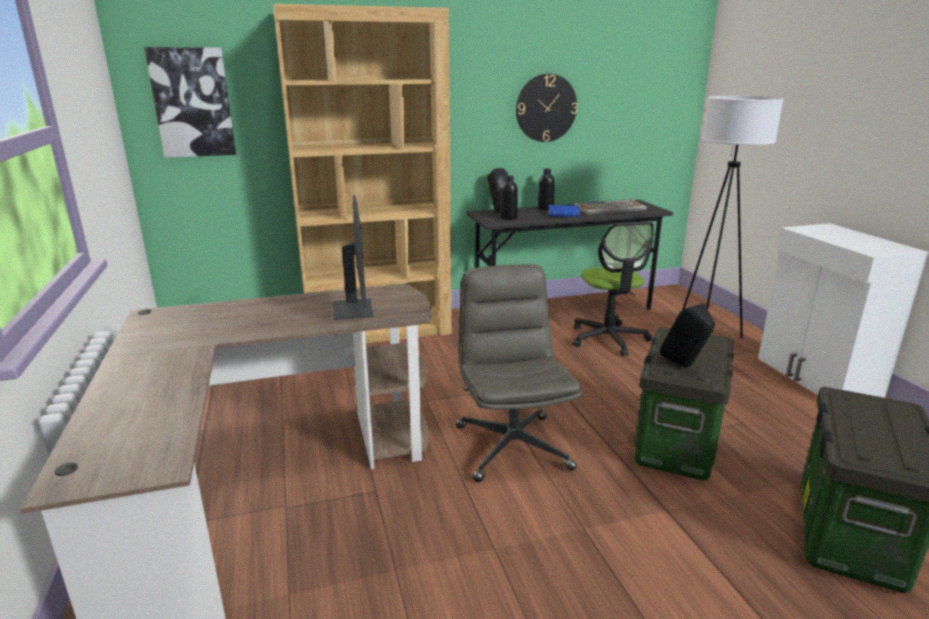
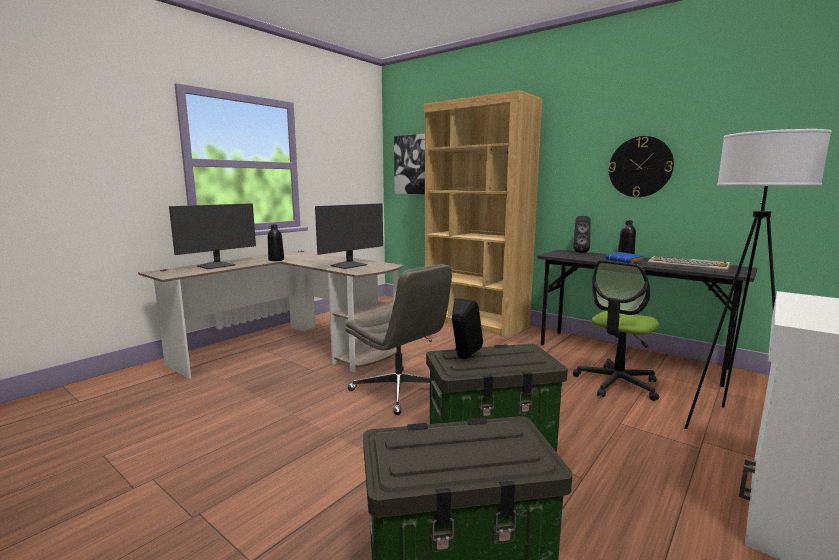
camera: 55 degrees right, 10 degrees down
(141, 403) = (217, 266): none -> monitor
(508, 218) = (571, 255): black bottle -> black bottle (276, 260)
(511, 446) = (400, 391): grey office chair -> grey office chair turned 90 degrees clockwise

